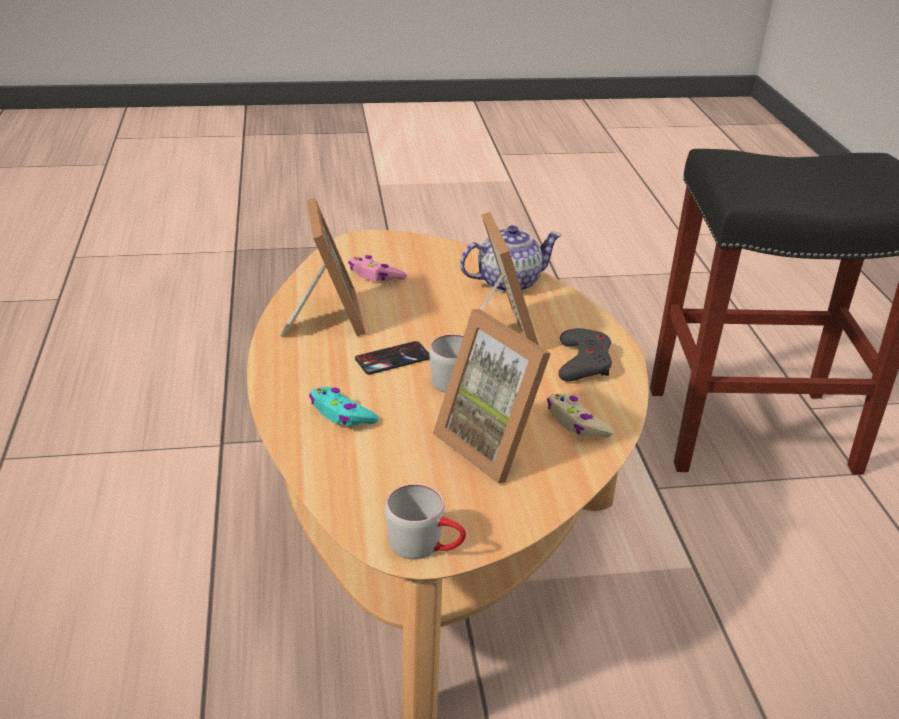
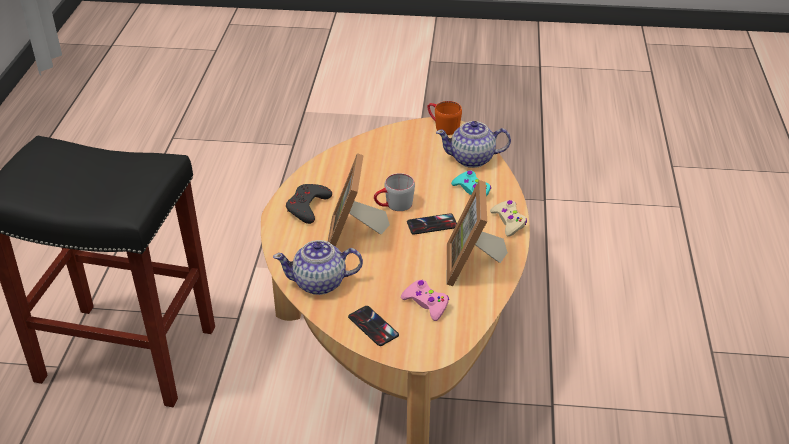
camera: 165 degrees left, 5 degrees up
(349, 475) = (472, 159): none -> teapot
(426, 546) = (442, 126): grey mug -> orange mug
(427, 254) = (373, 326): none -> phone
(494, 444) = (390, 165): picture frame -> none
(576, 423) = (338, 170): beige game controller -> beige game controller (508, 222)

